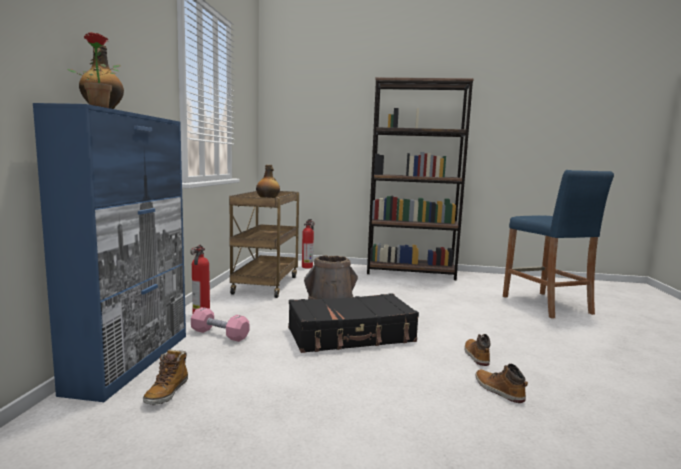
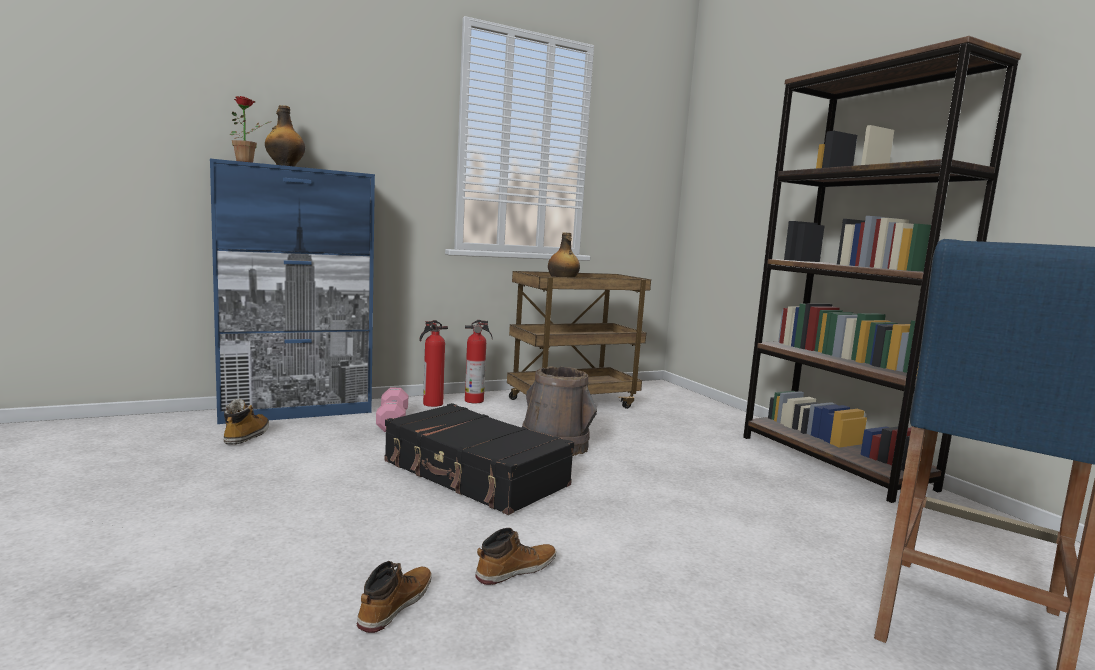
camera: 55 degrees right, 0 degrees up
(167, 392) = (247, 436): boot -> boot turned 120 degrees clockwise
(307, 266) = (687, 404): fire extinguisher -> fire extinguisher (475, 400)

